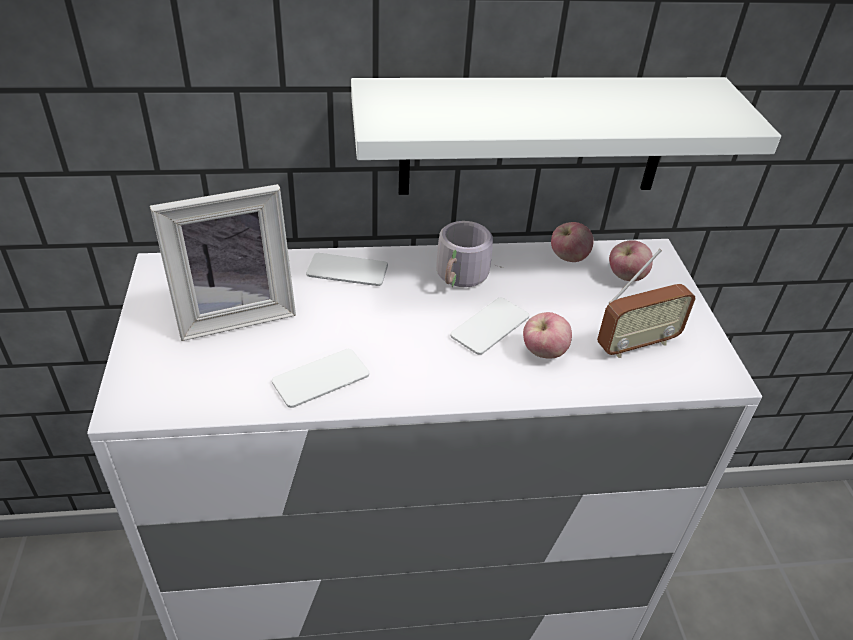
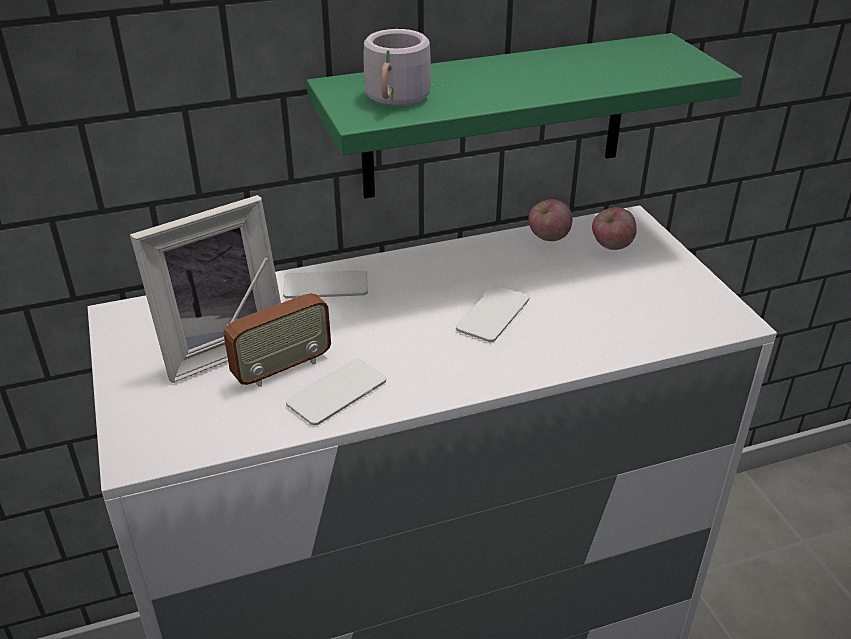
camera: 10 degrees left, 5 degrees down
(462, 278) = (448, 274): grey mug -> grey mug (399, 100)
(534, 136) = (496, 117): white shelf -> green shelf
(543, 353) = (555, 329): apple -> none
(636, 344) = (643, 306): radio -> radio (282, 368)

